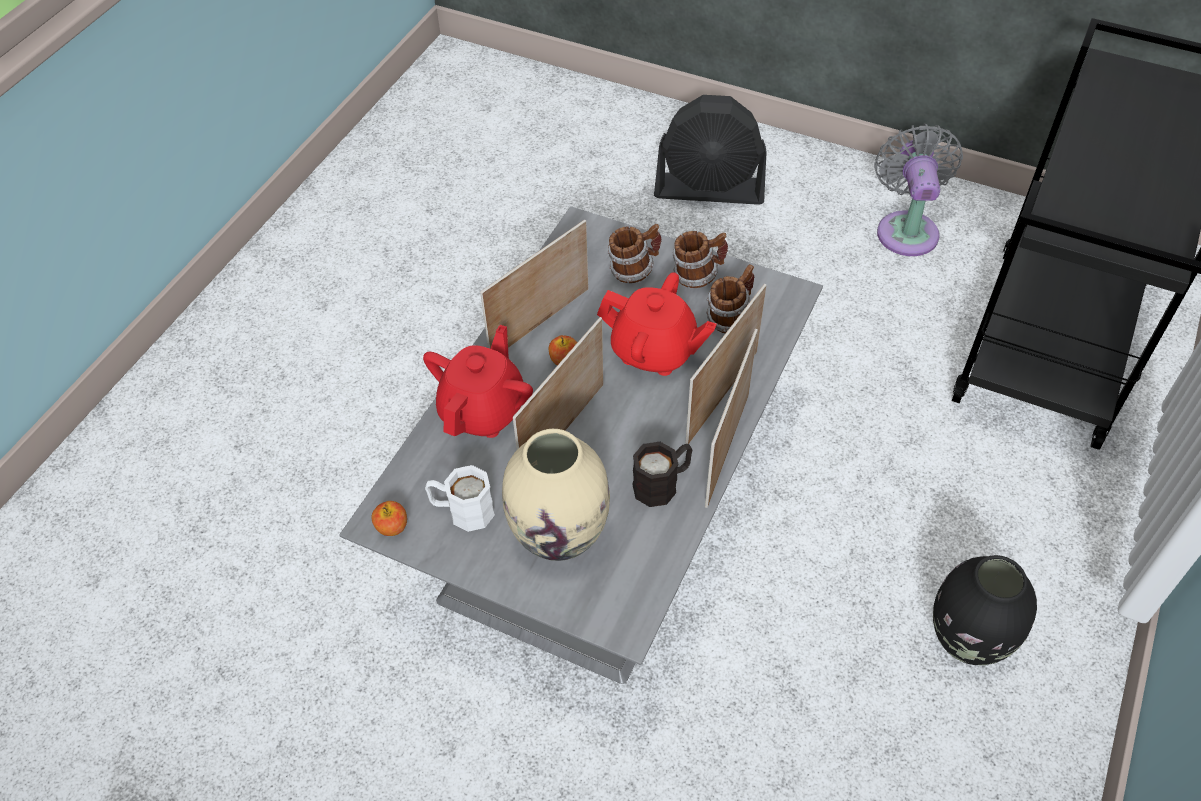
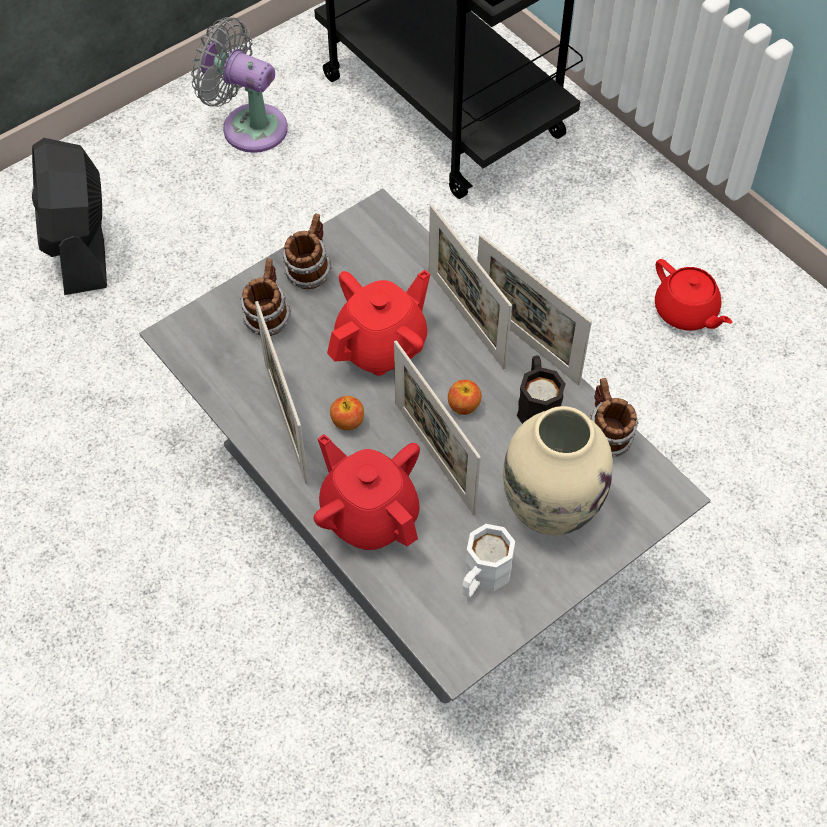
camera: 65 degrees left, 5 degrees up
(392, 527) = (469, 647): apple -> apple (464, 406)
(709, 189) = (80, 245): black fan -> black fan turned 135 degrees clockwise
(730, 318) = (378, 271): mug -> mug (605, 437)
(968, 640) = (686, 312): black vase -> red teapot

